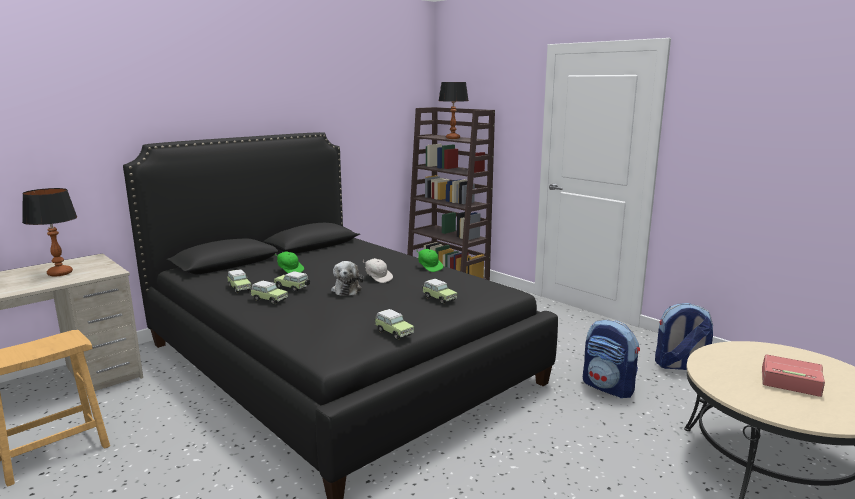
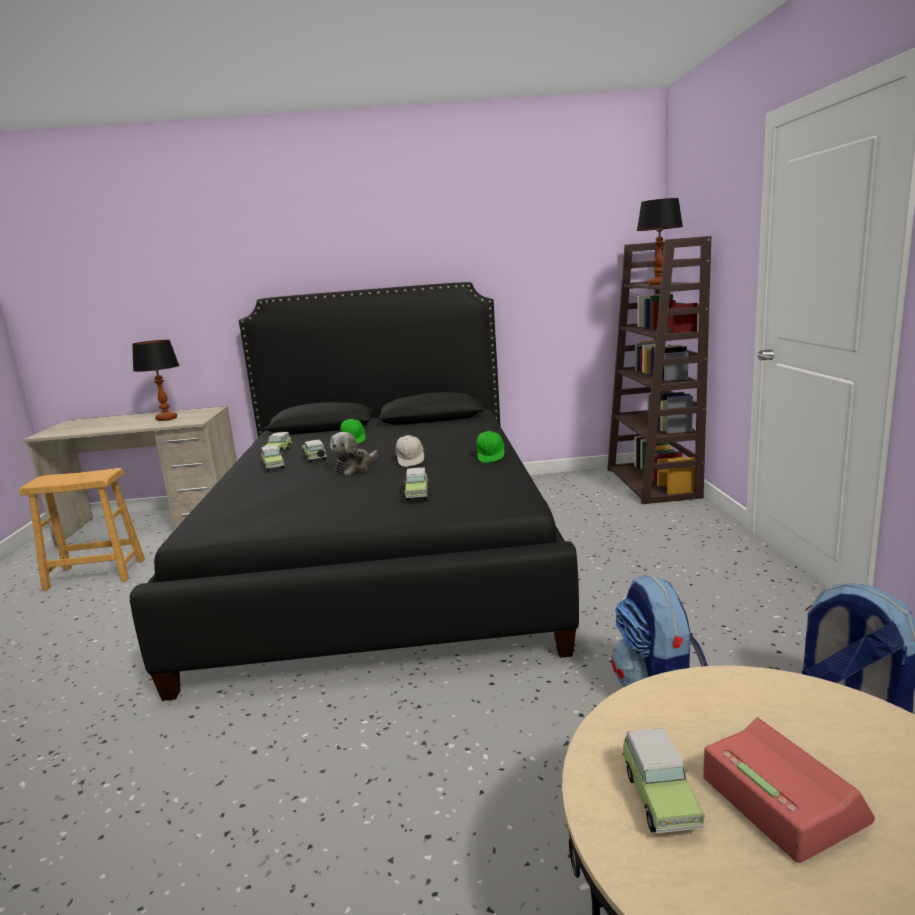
camera: 40 degrees right, 0 degrees up
(393, 332) = (290, 522): toy car -> toy car (659, 796)

